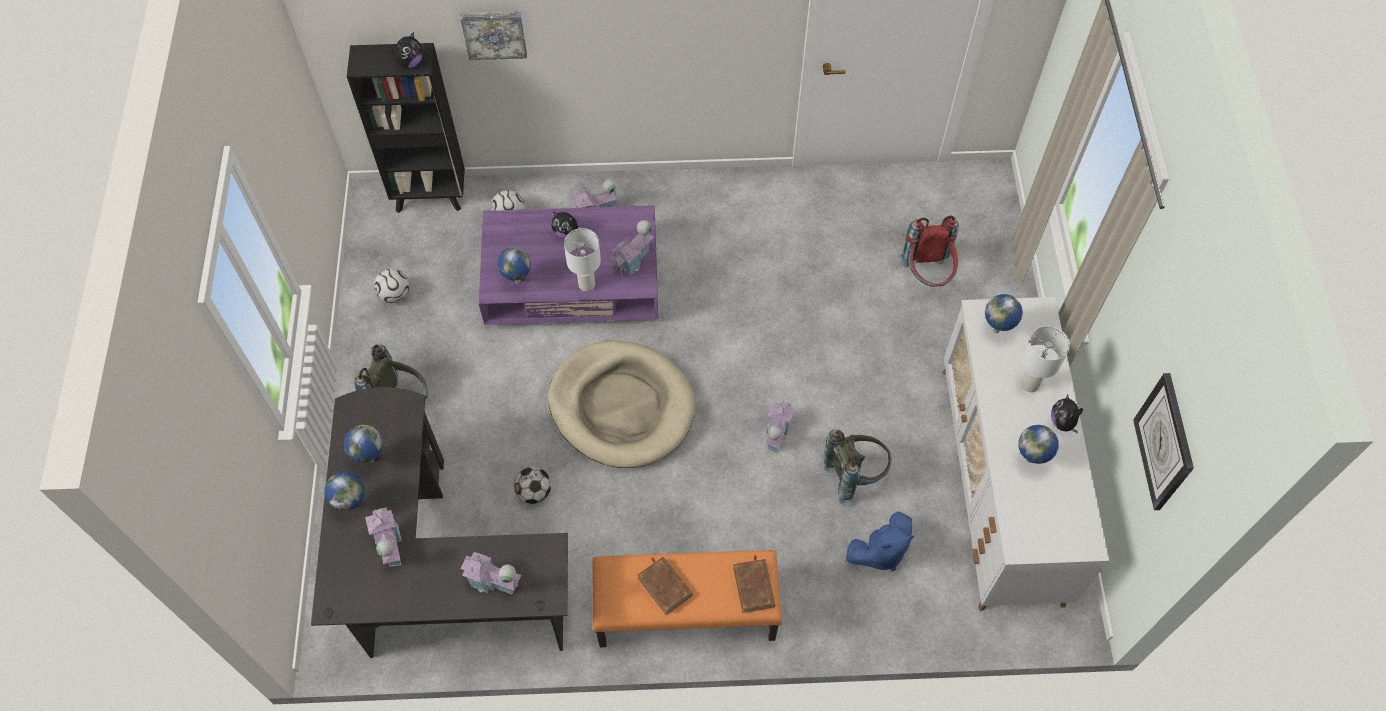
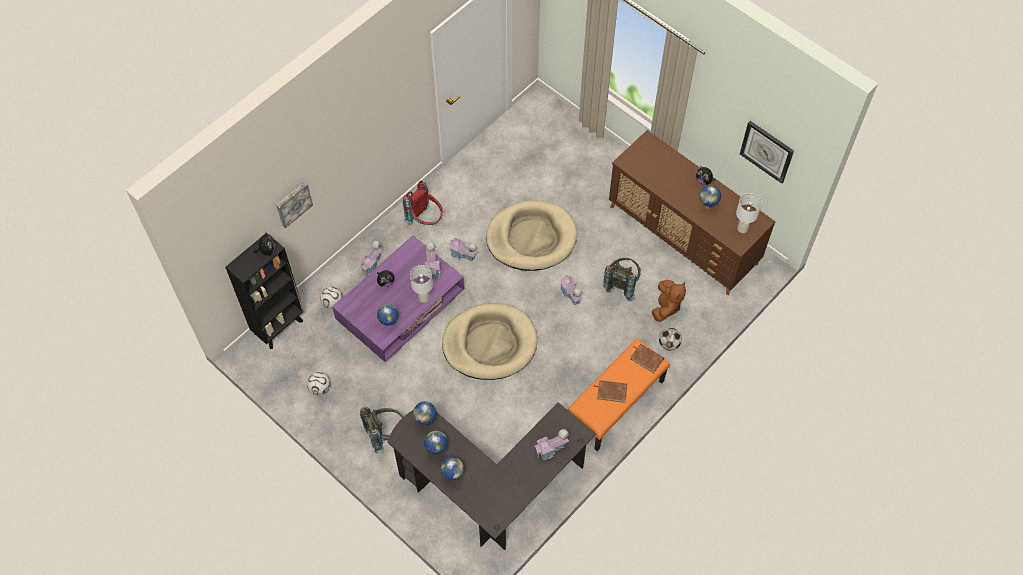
camera: 45 degrees left, 0 degrees up
(389, 545) = (489, 477): toy house -> toy house (463, 255)
(534, 492) = (494, 415): football -> football (669, 344)
(804, 328) = (531, 238): none -> beige dog bed
(880, 552) = (666, 307): blue plush toy -> brown plush toy
(927, 275) = (558, 169): red backpack -> red backpack (425, 219)
(997, 331) = (639, 163): globe -> globe (426, 421)
(1001, 482) = (682, 234): white dresser -> brown dresser
(1030, 384) = (676, 175): white table lamp -> white table lamp (742, 228)

